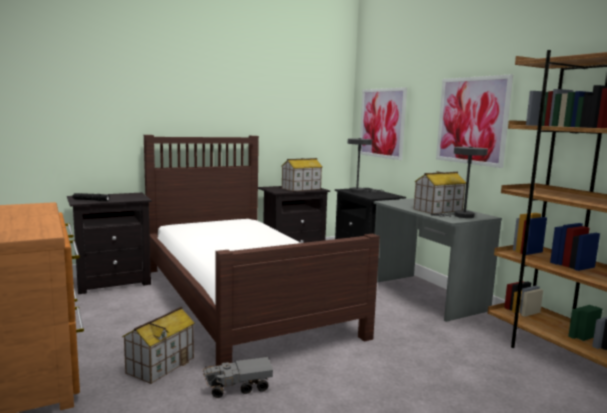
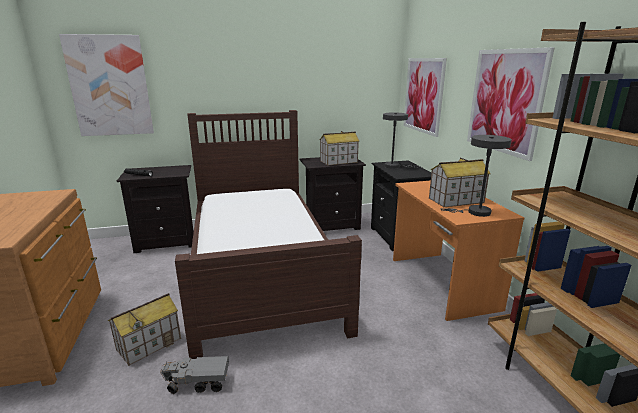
camera: 15 degrees right, 10 degrees up
(57, 102) = (110, 86): none -> picture
(426, 296) = (441, 283): grey desk -> orange desk

